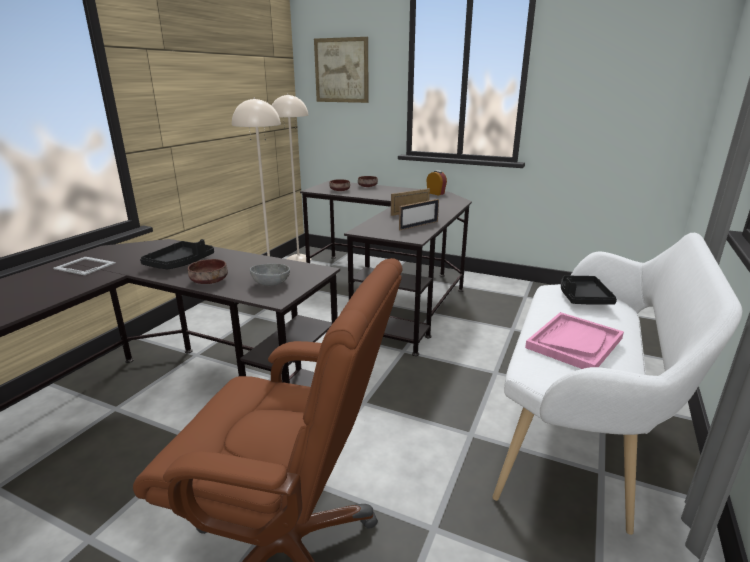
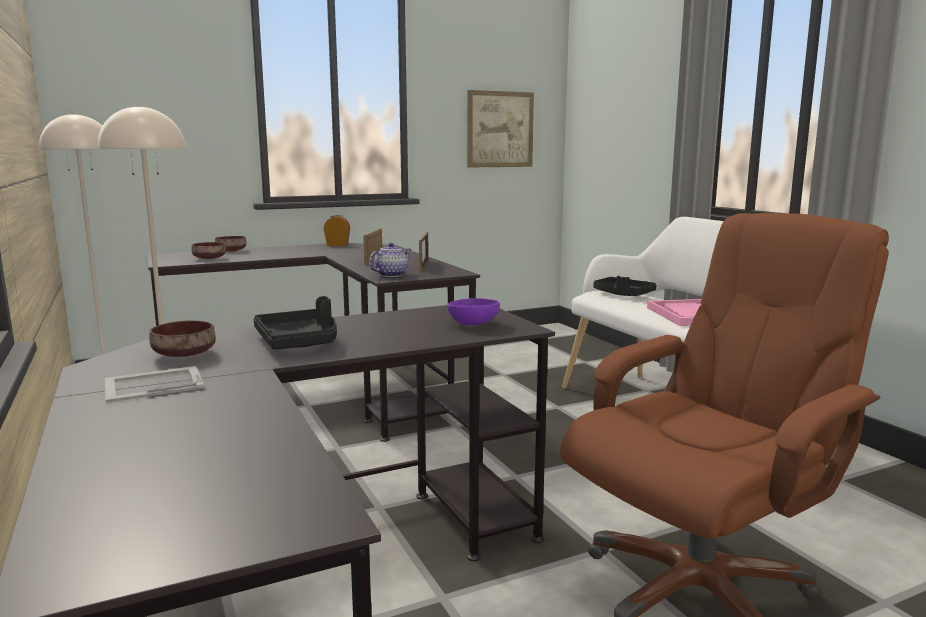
camera: 50 degrees left, 10 degrees down
(209, 281) = (407, 340): brown bowl -> brown bowl (185, 354)
(271, 283) = (472, 323): grey bowl -> purple bowl
(341, 70) = (140, 83): picture -> picture (500, 129)
(373, 228) = (391, 275): none -> teapot

